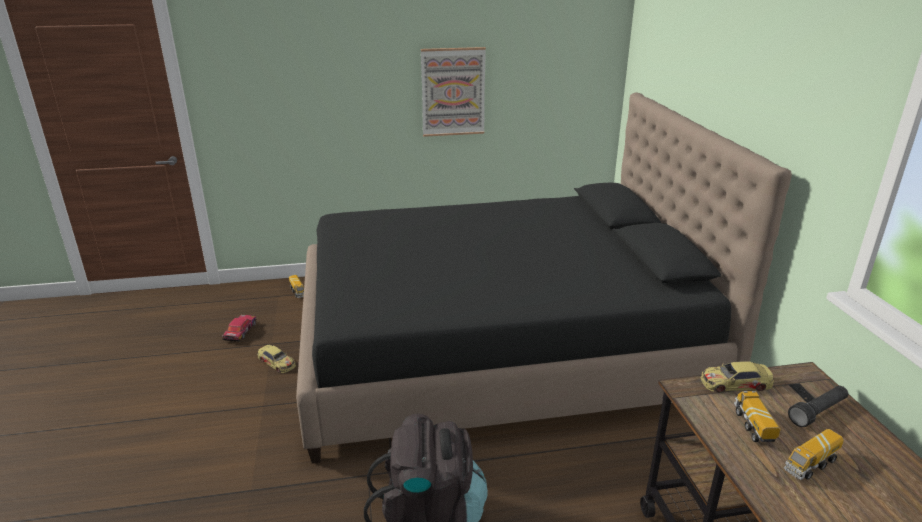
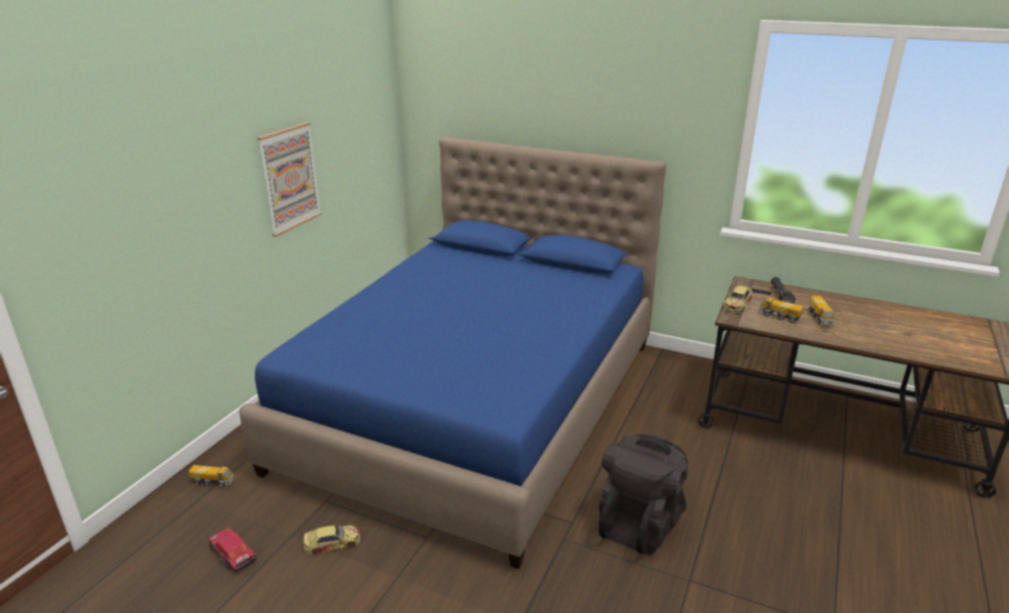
camera: 55 degrees left, 0 degrees up
(499, 349) = (478, 402): black bed -> blue bed

